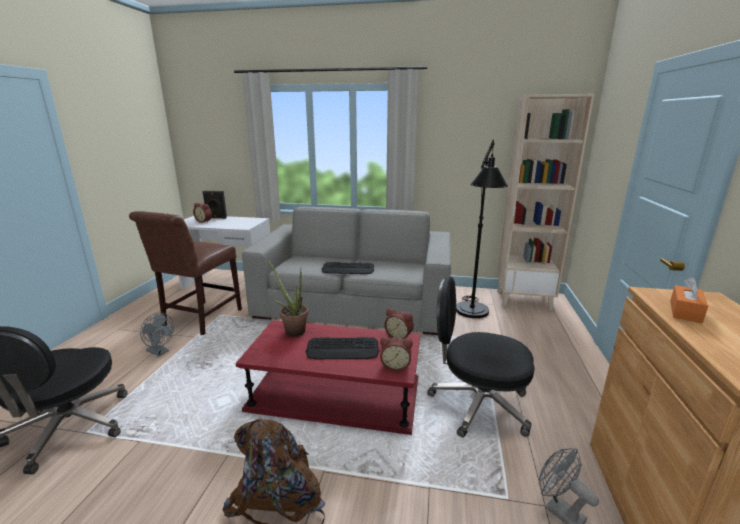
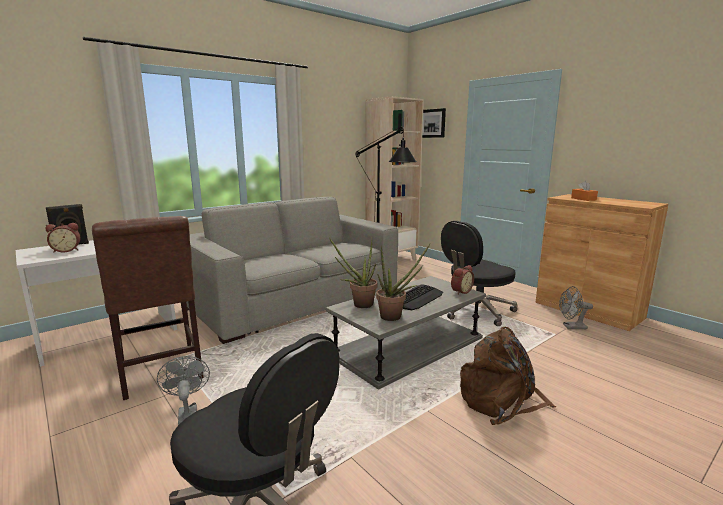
camera: 50 degrees left, 5 degrees down
(160, 352) = (187, 413): grey fan -> grey fan turned 90 degrees counterclockwise
(282, 355) = (395, 317): none -> potted plant
(336, 394) = (408, 346): red coffee table -> grey coffee table
(348, 269) = (311, 255): keyboard -> none
(399, 336) = (425, 280): alarm clock -> none
(613, 129) = (432, 123): none -> picture

